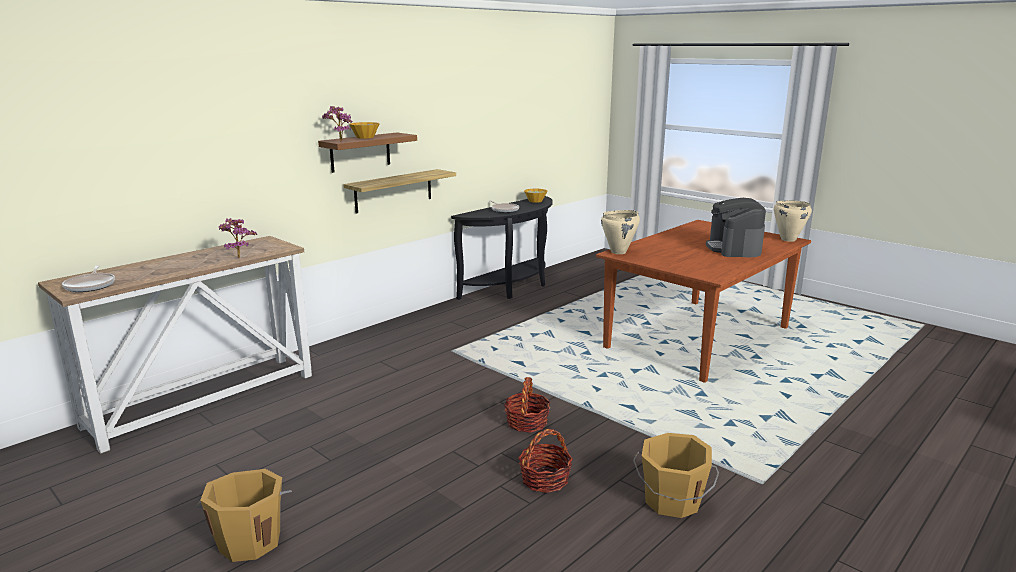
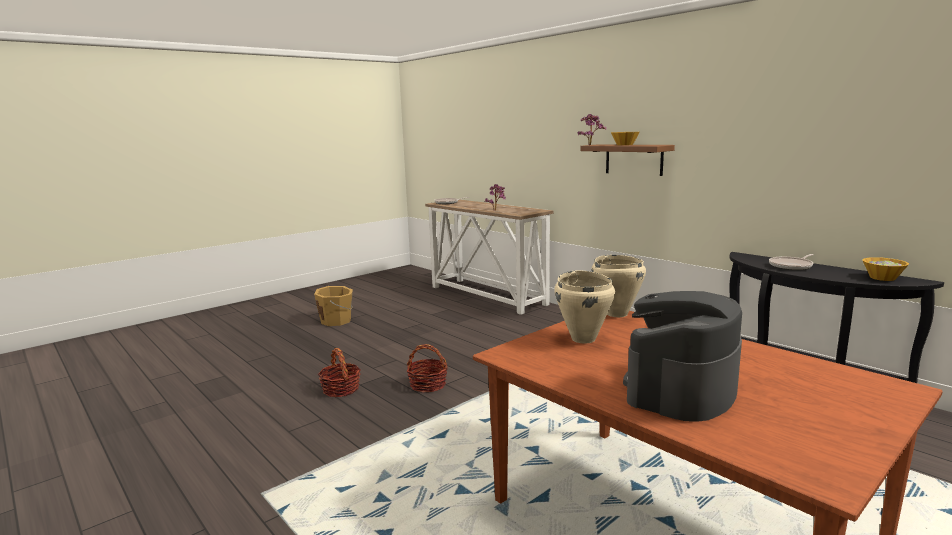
camera: 95 degrees right, 5 degrees down
(393, 191) = (664, 203): shelf -> none
(672, 501) = (276, 438): orange bucket -> none
(734, 248) = (680, 390): coffee machine -> coffee machine turned 60 degrees counterclockwise
(787, 239) = (819, 470): beige cooking pot -> beige cooking pot (583, 339)

